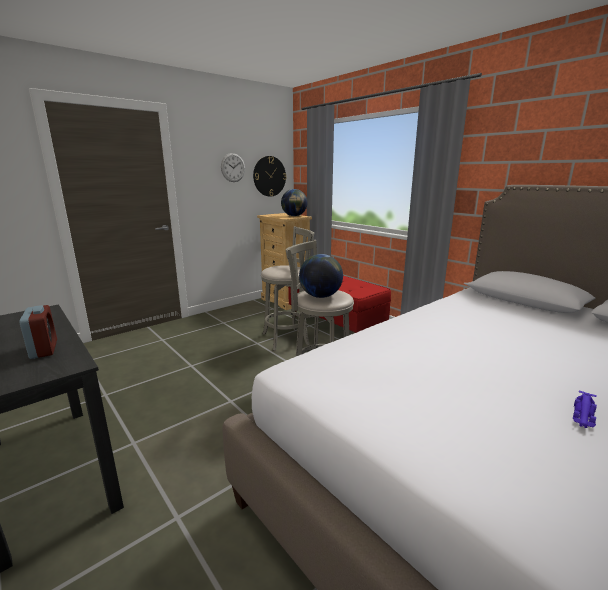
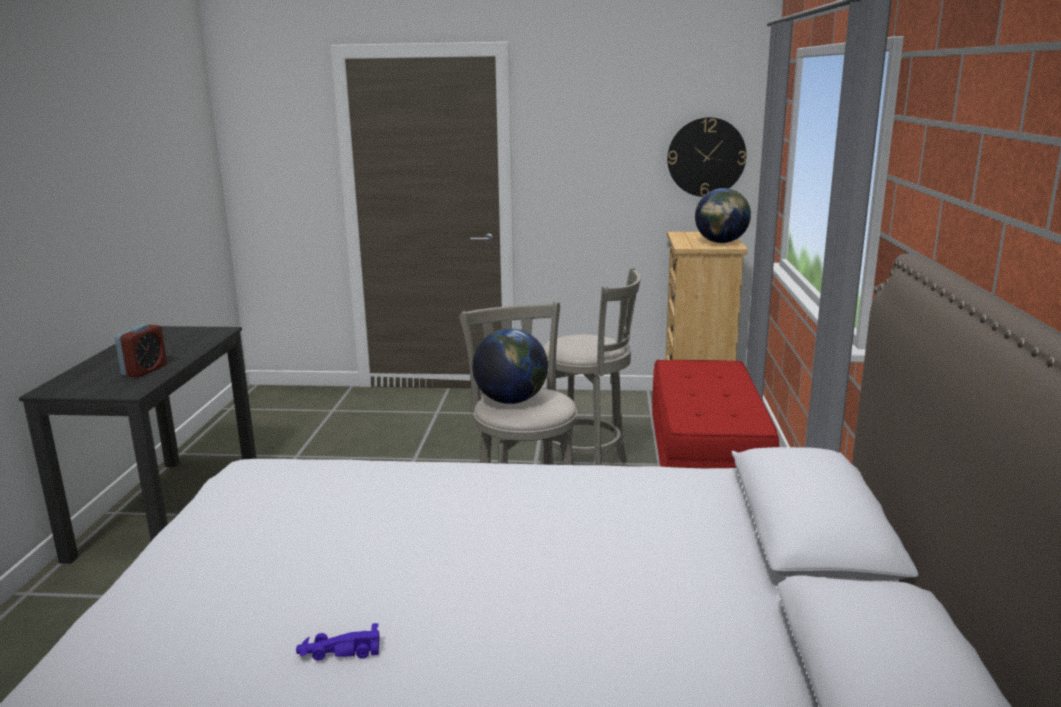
camera: 45 degrees right, 0 degrees up
(233, 167) = (624, 141): wall clock -> none

